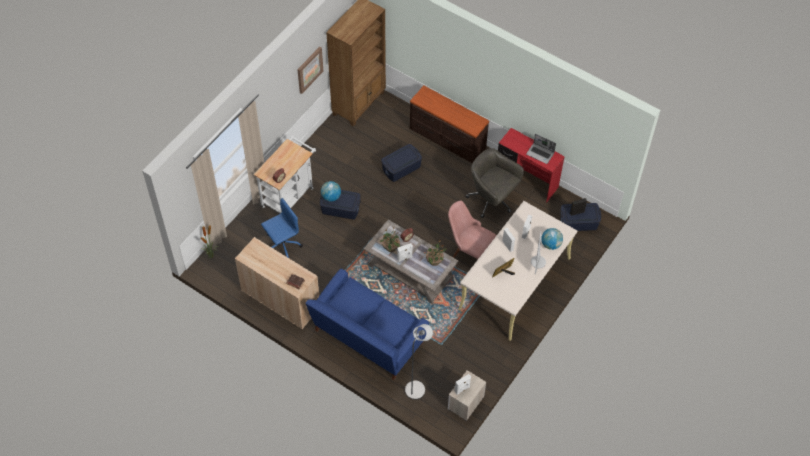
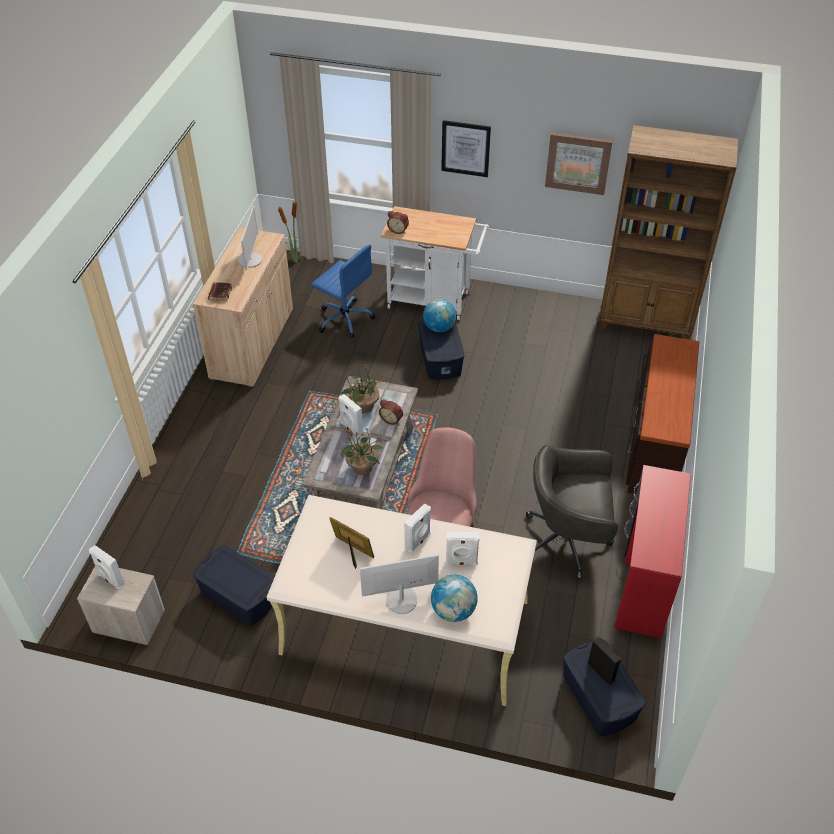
camera: 70 degrees right, 10 degrees down
(266, 114) = (465, 148): none -> picture
(271, 260) = (250, 260): none -> monitor
(367, 337) = (219, 455): blue sofa -> none
(401, 168) = (557, 404): blue storage box -> blue storage box (239, 596)
(417, 387) = (144, 544): grey floor lamp -> none
(492, 200) = (567, 541): grey office chair -> grey office chair turned 105 degrees counterclockwise
(540, 153) = (660, 535): laptop -> none

